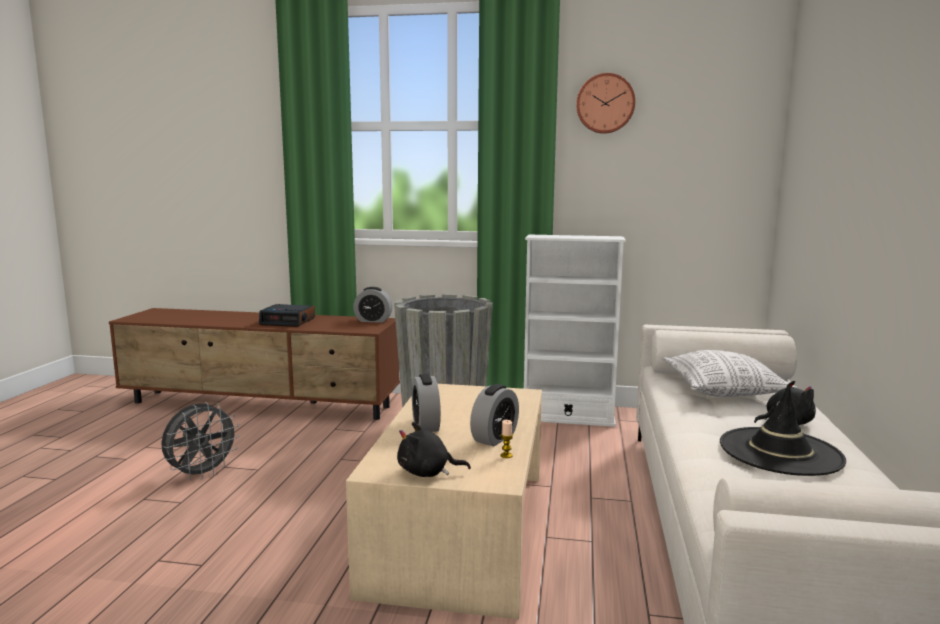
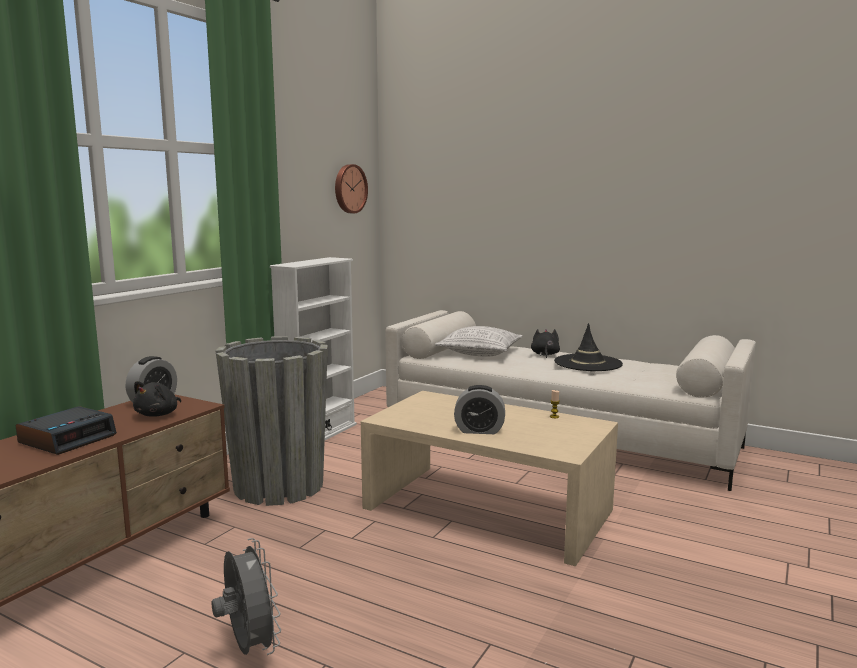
camera: 70 degrees left, 0 degrees up
(427, 472) = (576, 439): black plush toy -> black plush toy (158, 414)
(494, 438) = (519, 415): alarm clock -> none
(605, 104) = (290, 134): wall clock -> wall clock (349, 189)

